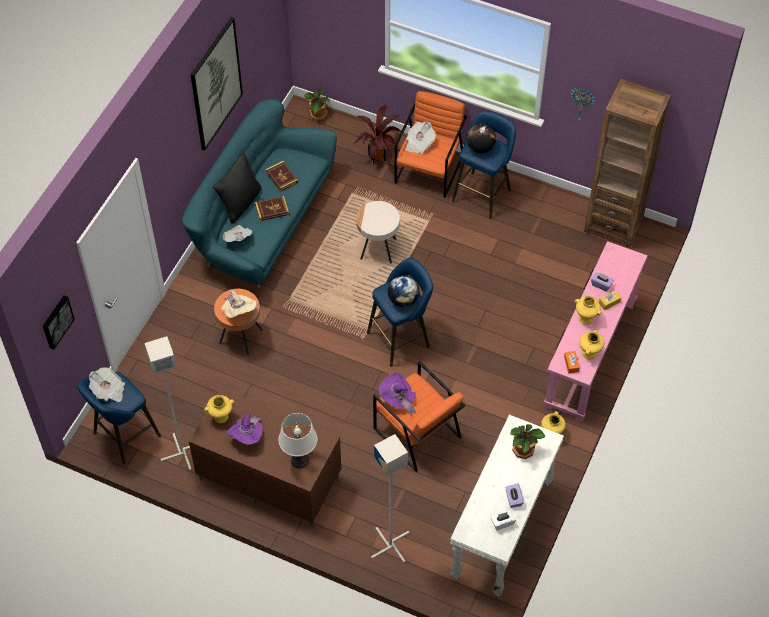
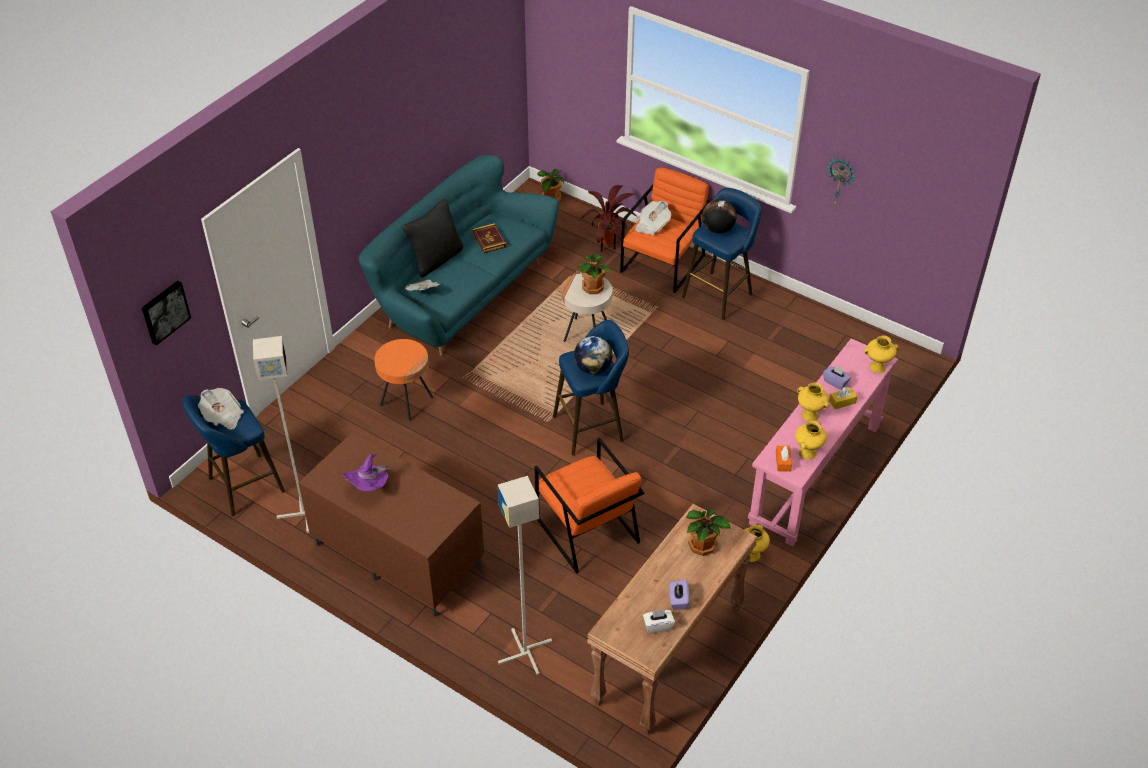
camera: 10 degrees right, 10 degrees down
(216, 84) = (420, 108): picture -> none
(221, 417) = (344, 462): yellow vase -> yellow vase (877, 367)
(239, 312) = (402, 363): beige hat -> none
(272, 210) = (469, 269): book -> none
(299, 460) = (424, 521): white table lamp -> none
(383, 215) = (593, 287): none -> potted plant
(398, 399) = (565, 479): purple hat -> none
(502, 531) = (669, 657): white console table -> brown console table
(613, 225) = (867, 343): brown bookcase -> none

